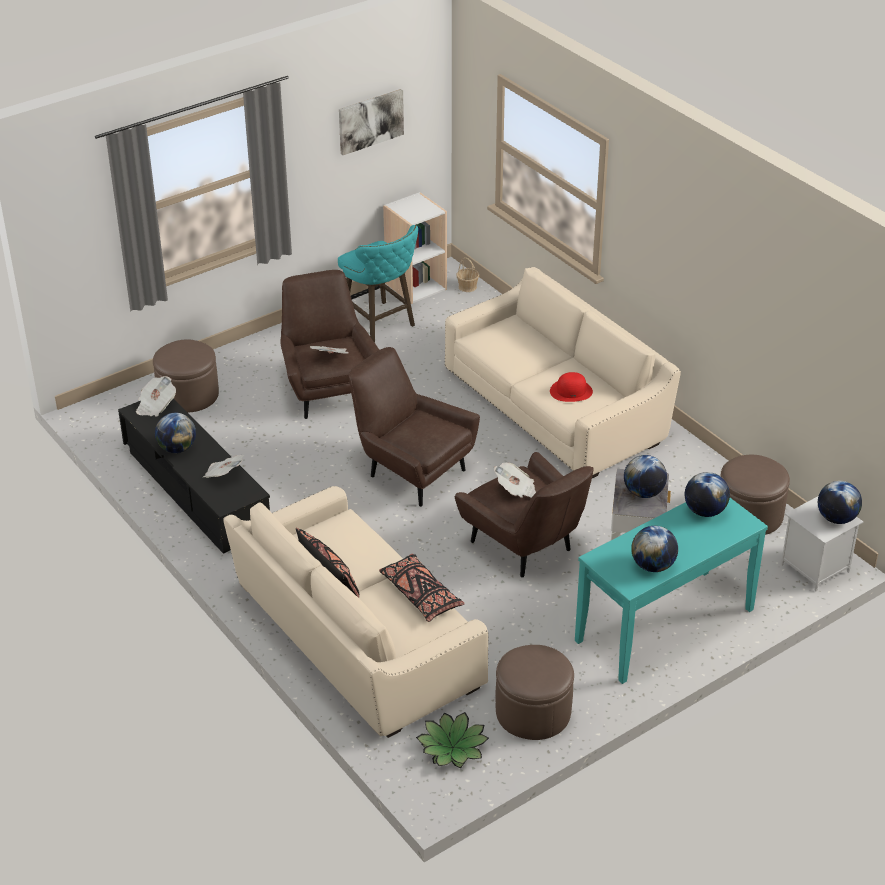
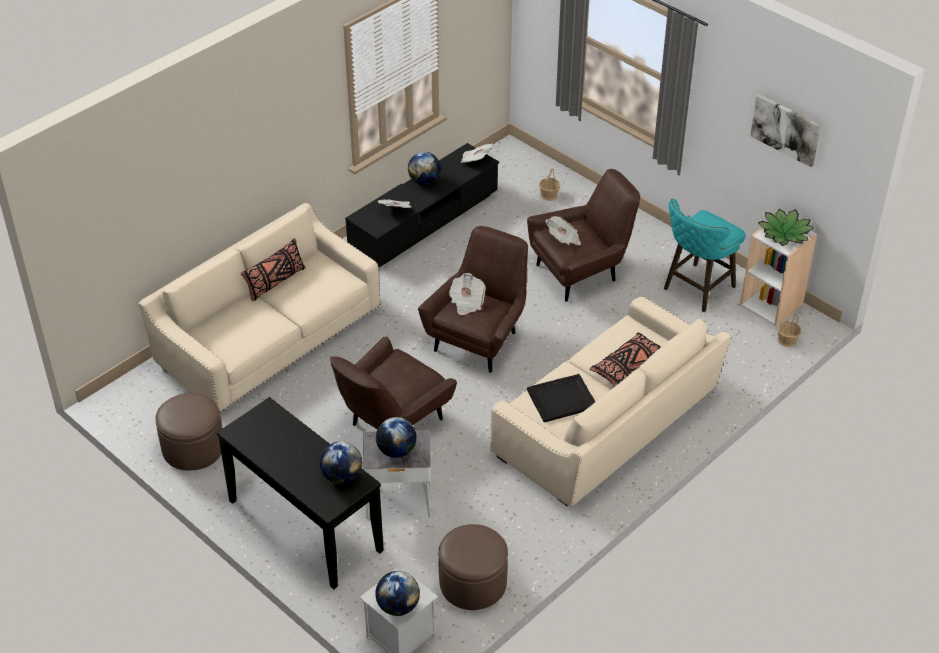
camera: 80 degrees right, 5 degrees up
(188, 395) = (549, 195): brown ottoman -> basket
(420, 594) = (262, 334): black pillow -> black pillow (627, 365)
(452, 747) = (153, 405): potted plant -> potted plant (784, 233)
(516, 490) = (400, 375): newspaper -> newspaper (467, 302)
(571, 391) = (562, 399): red hat -> black tray
(653, 566) = (262, 444): globe -> none
(665, 625) = (304, 526): turquoise console table -> black console table

